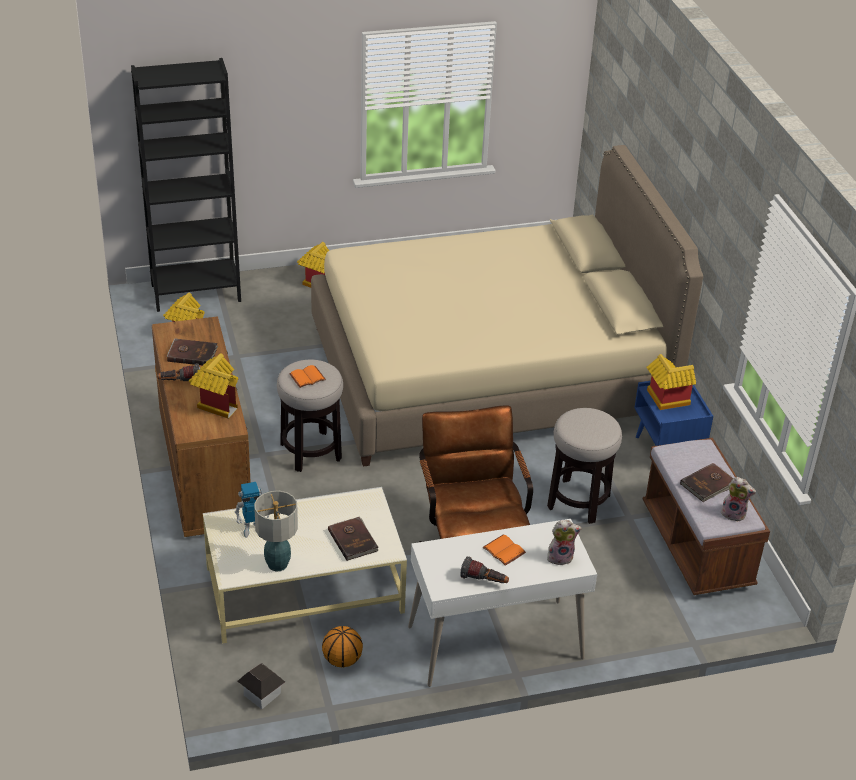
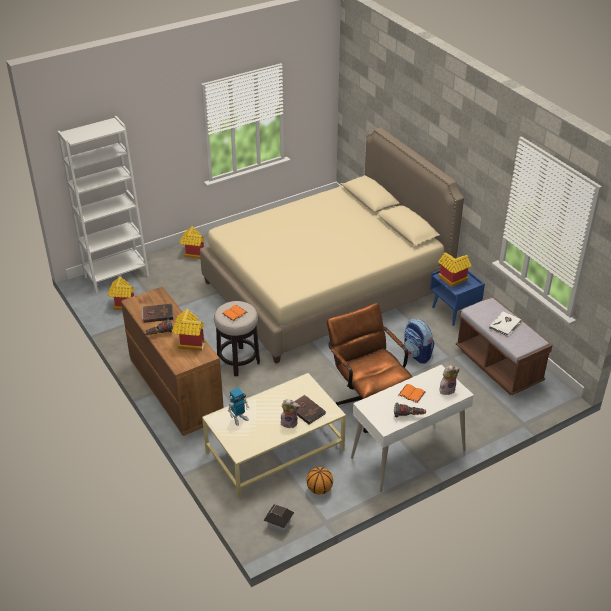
camera: 15 degrees left, 0 degrees up
(196, 292) = (116, 276): black bookcase -> white bookcase
(278, 564) = (267, 437): table lamp -> none
(578, 501) = (417, 354): stool -> backpack
(708, 484) = (505, 325): brown book -> white book
(734, 514) = (528, 339): plush toy -> plush toy (289, 423)

